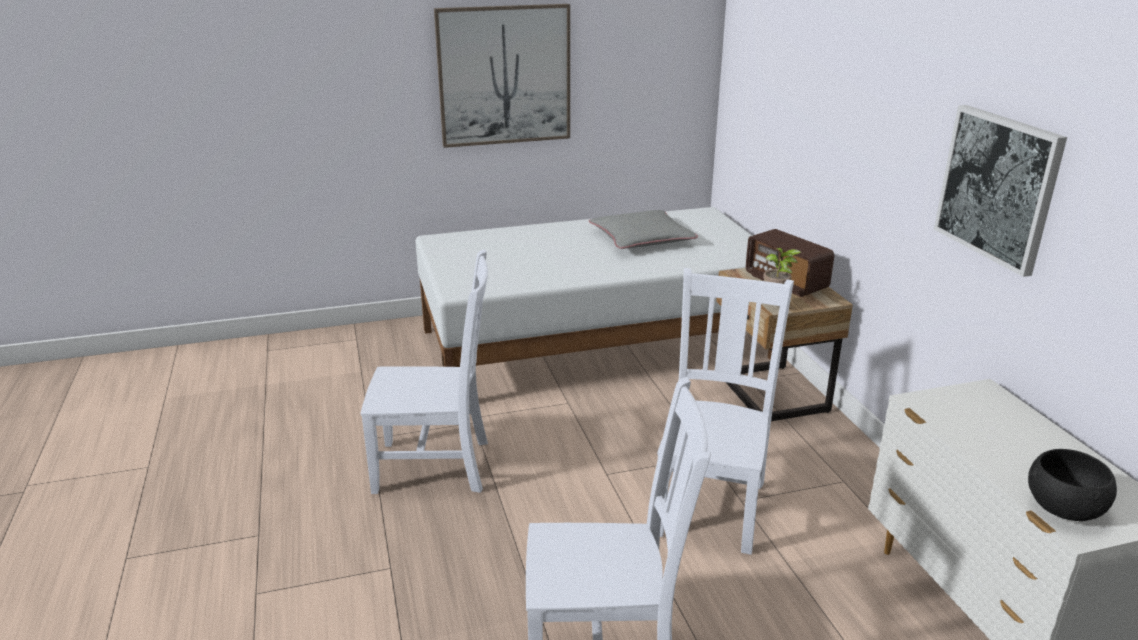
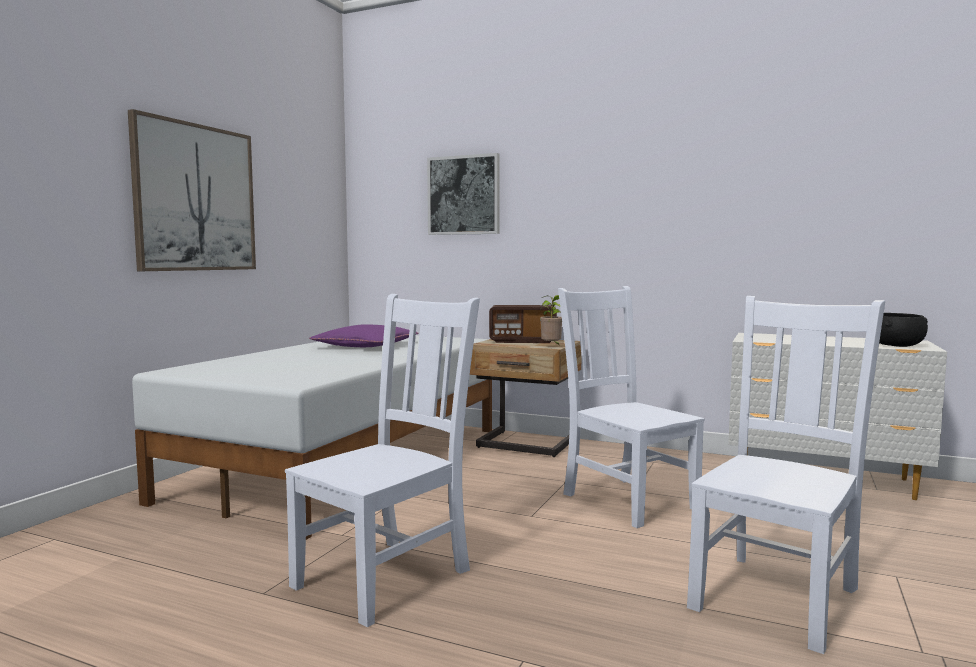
camera: 50 degrees left, 20 degrees down
(641, 238) = (366, 346): grey pillow -> purple pillow
(998, 187) = (703, 208): picture -> picture (464, 195)

